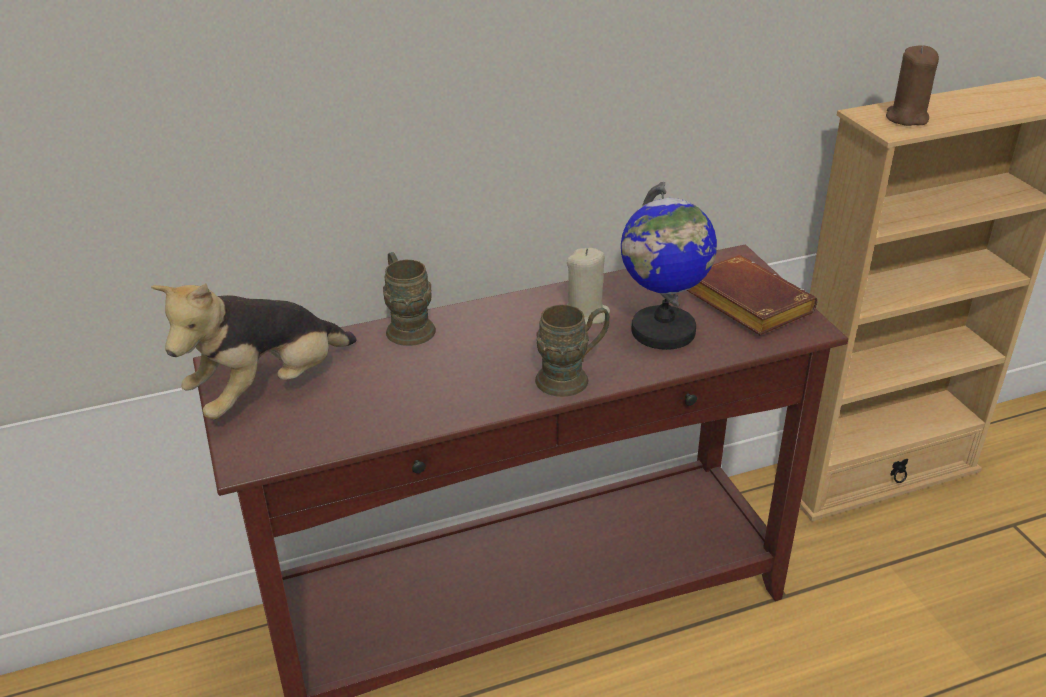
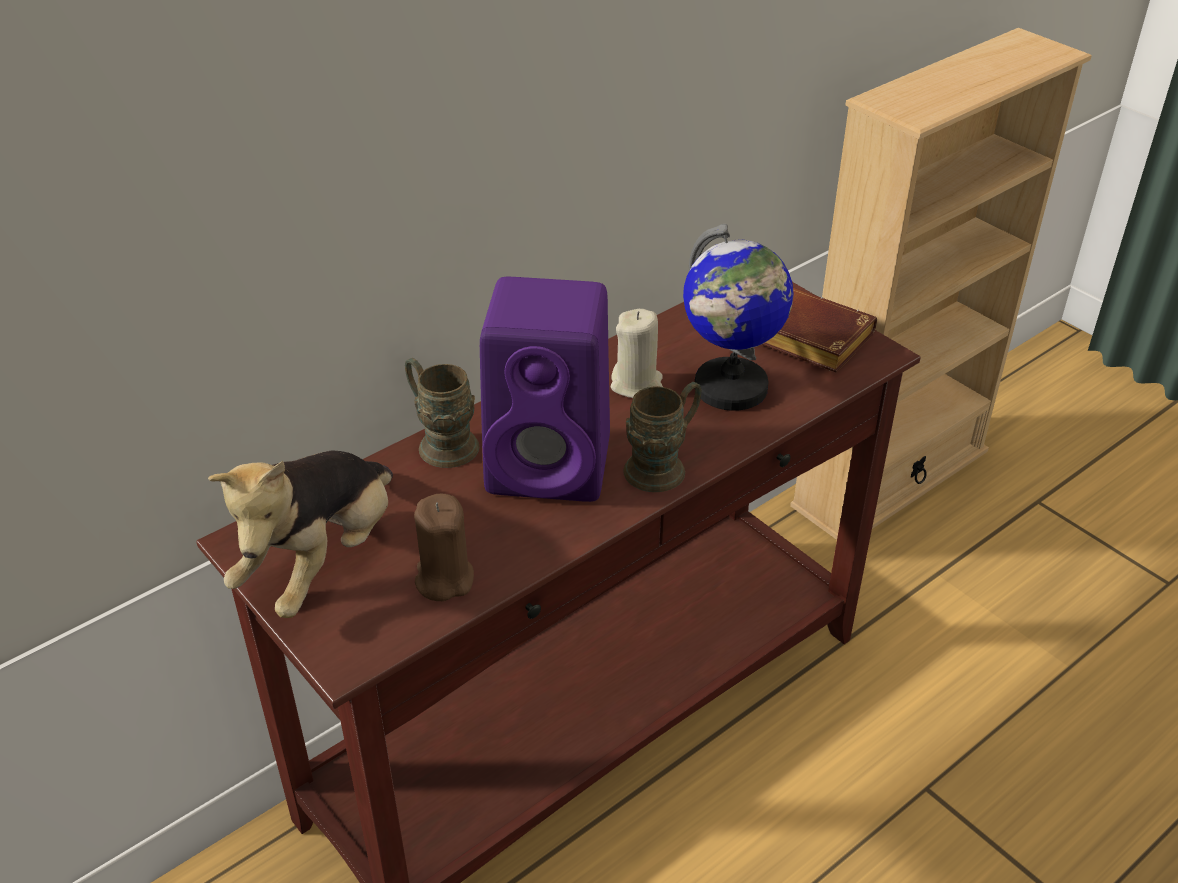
camera: 20 degrees left, 5 degrees up
(483, 359) = (553, 465): none -> purple speaker
(906, 118) = (922, 100): brown candle -> brown candle (444, 579)

